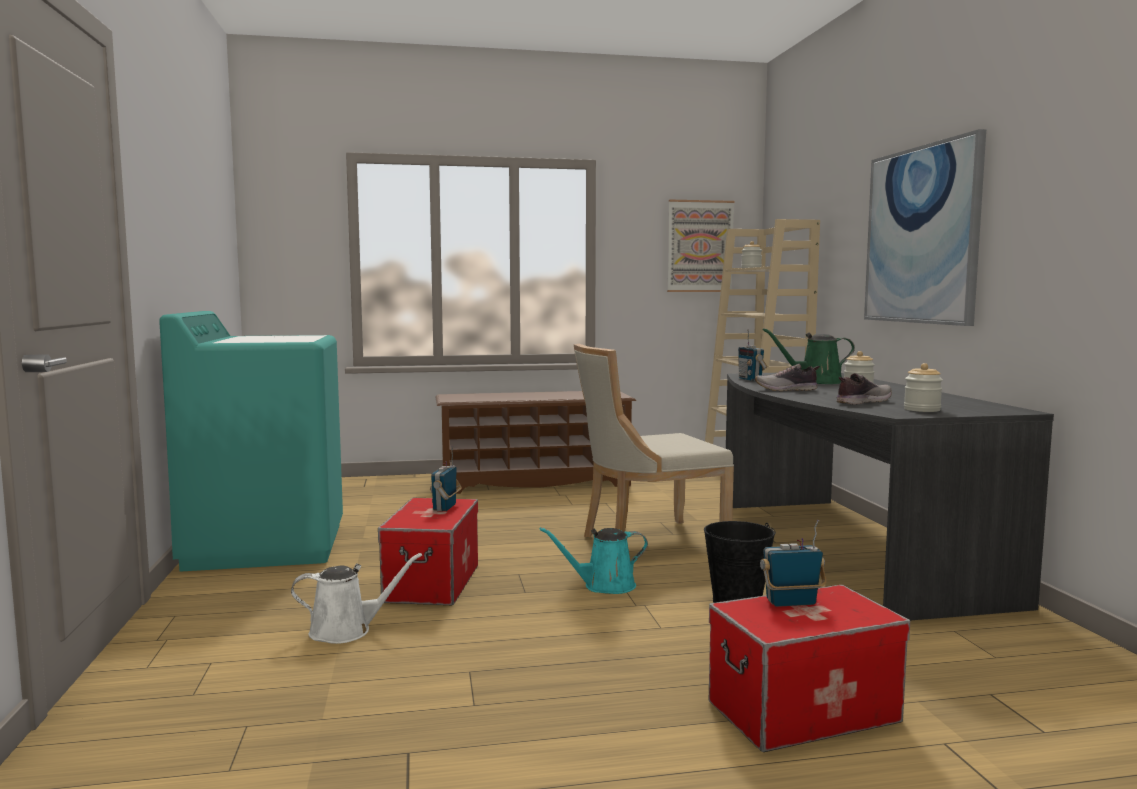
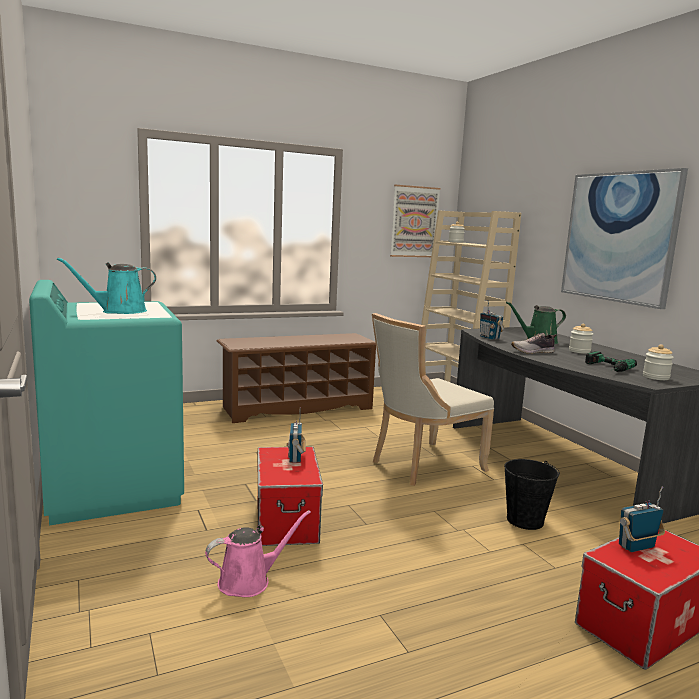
camera: 15 degrees left, 5 degrees up
(347, 630) = (249, 581): white watering can -> pink watering can
(604, 586) = (421, 512): turquoise watering can -> turquoise watering can (119, 311)
(862, 402) = (605, 368): shoe -> power drill

